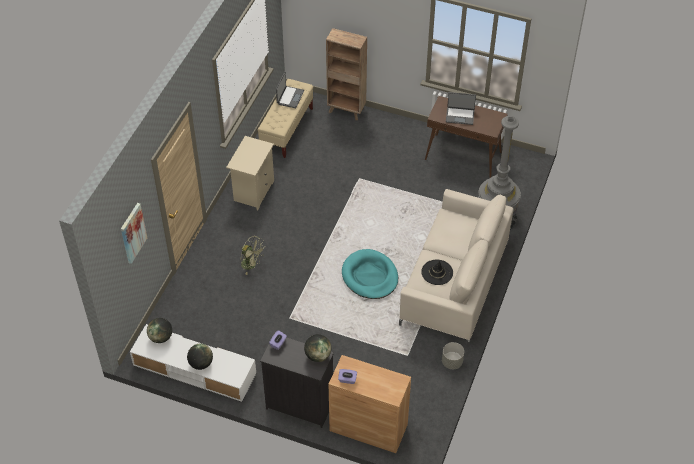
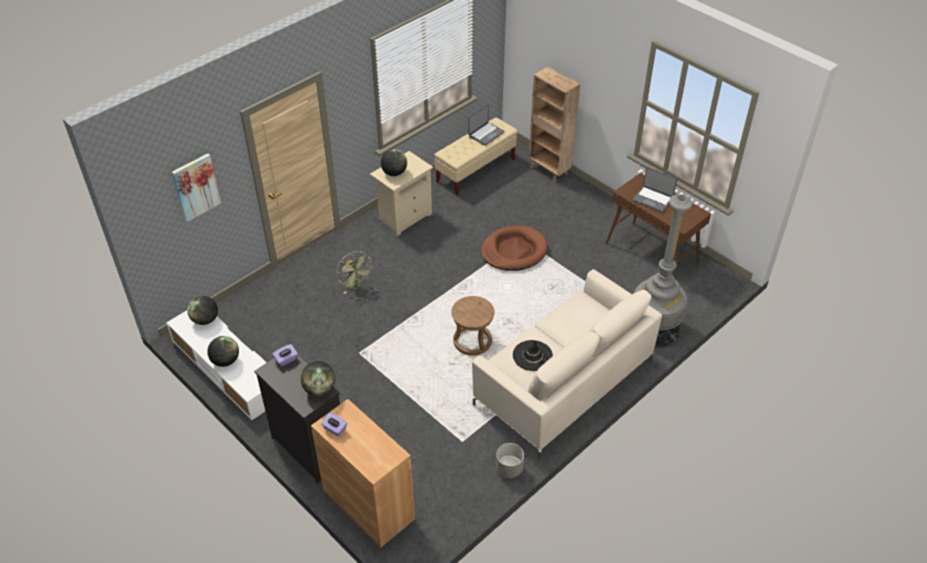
camera: 25 degrees right, 5 degrees down
(246, 160) = (394, 173): none -> globe
(358, 190) = (514, 251): none -> brown dog bed
(370, 276) = (472, 341): turquoise dog bed -> brown stool

